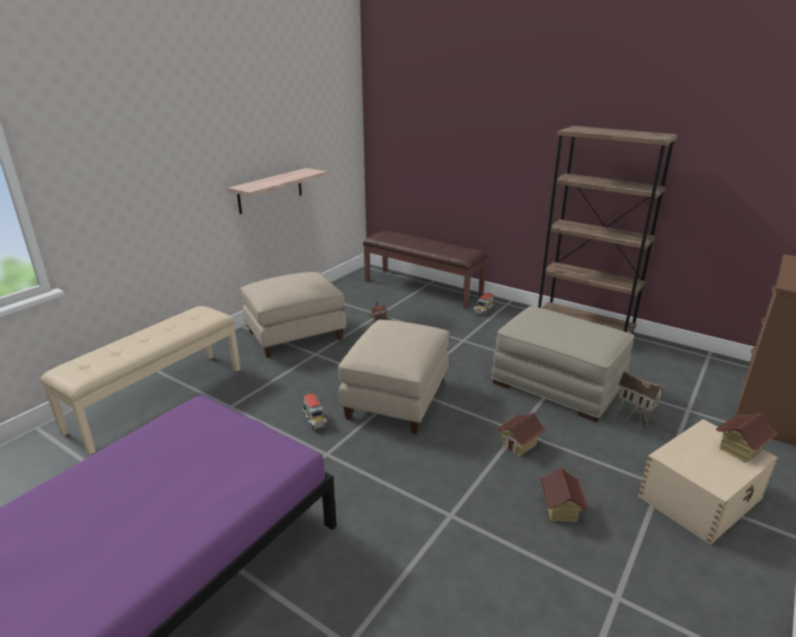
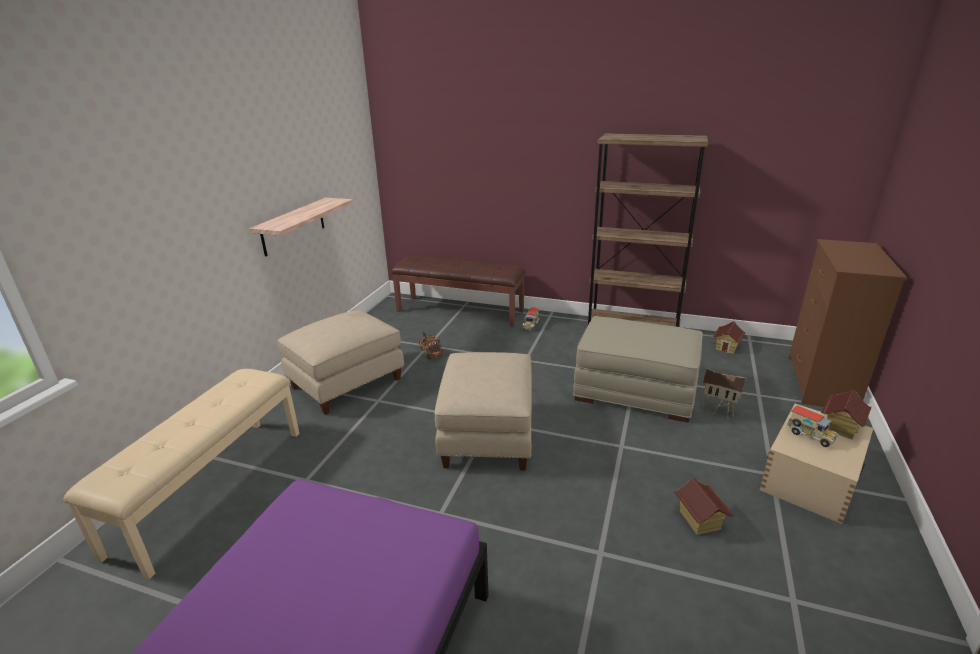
camera: 15 degrees left, 0 degrees up
(314, 421) = (410, 477): toy truck -> toy truck (810, 437)
(519, 445) = (630, 461): toy house -> toy house (727, 347)

